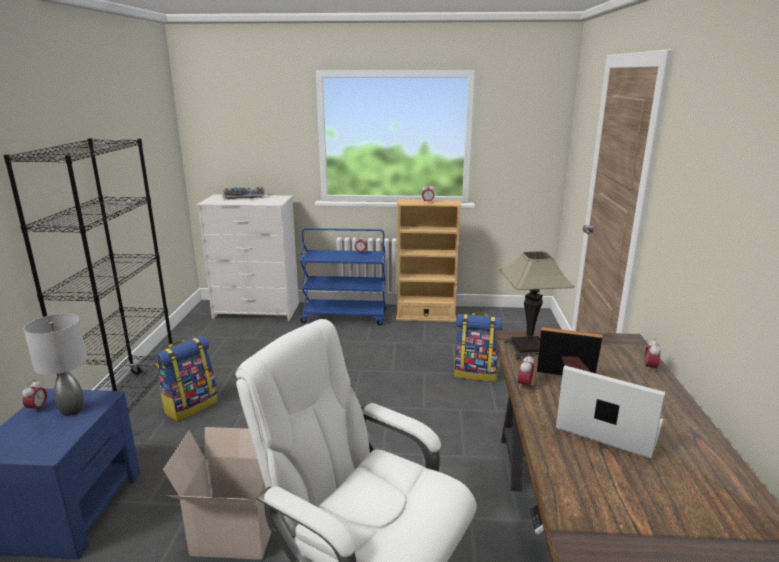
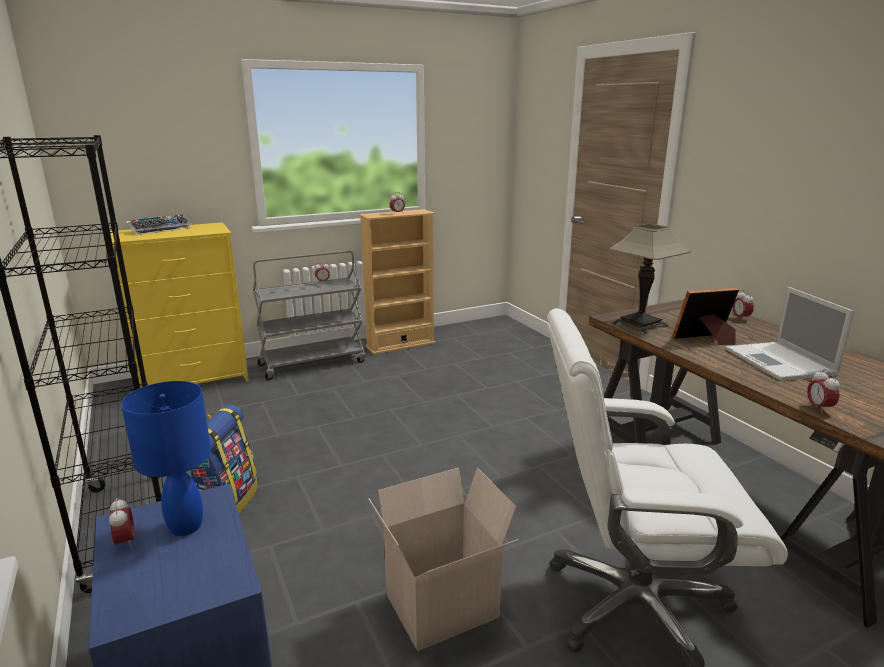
camera: 30 degrees left, 0 degrees up
(71, 410) = (185, 527): grey table lamp -> blue table lamp
(257, 310) = (193, 379): white dresser -> yellow dresser
(345, 317) = (313, 363): blue cart -> grey cart
(476, 373) = (504, 383): backpack -> none
(524, 386) = (683, 350): alarm clock -> alarm clock (819, 408)
(607, 426) = (781, 362): laptop -> laptop turned 105 degrees counterclockwise

